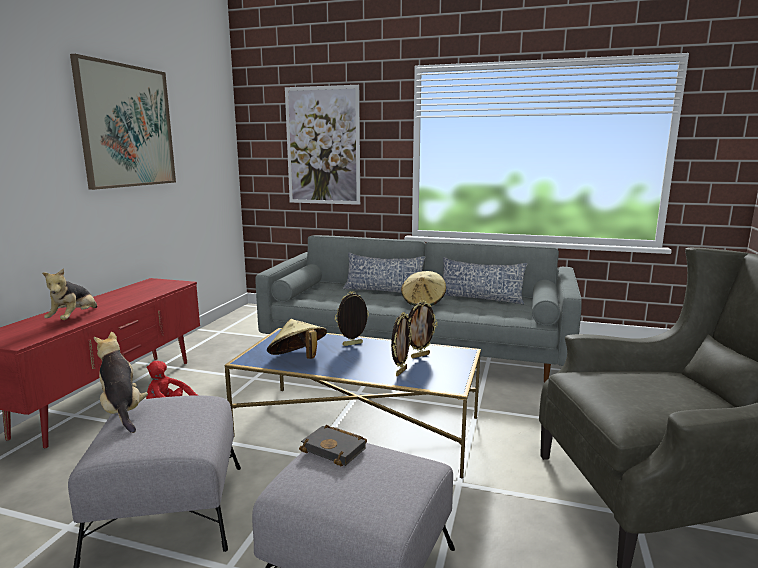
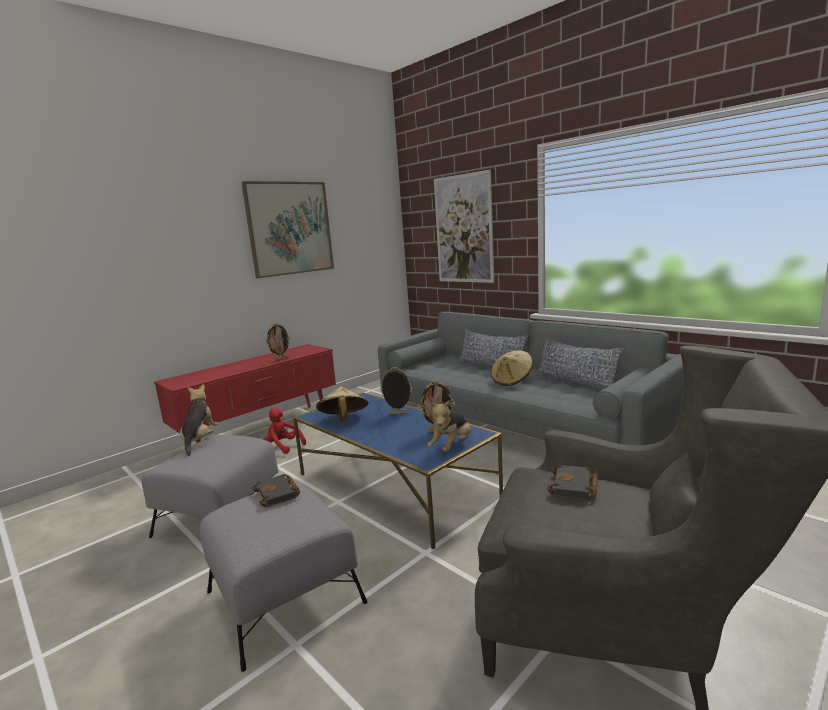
camera: 30 degrees right, 0 degrees up
(74, 319) = (225, 372): plush toy -> plush toy (452, 446)
(400, 372) = (403, 443): picture frame -> picture frame (280, 359)
(632, 380) = (575, 487): none -> black book

